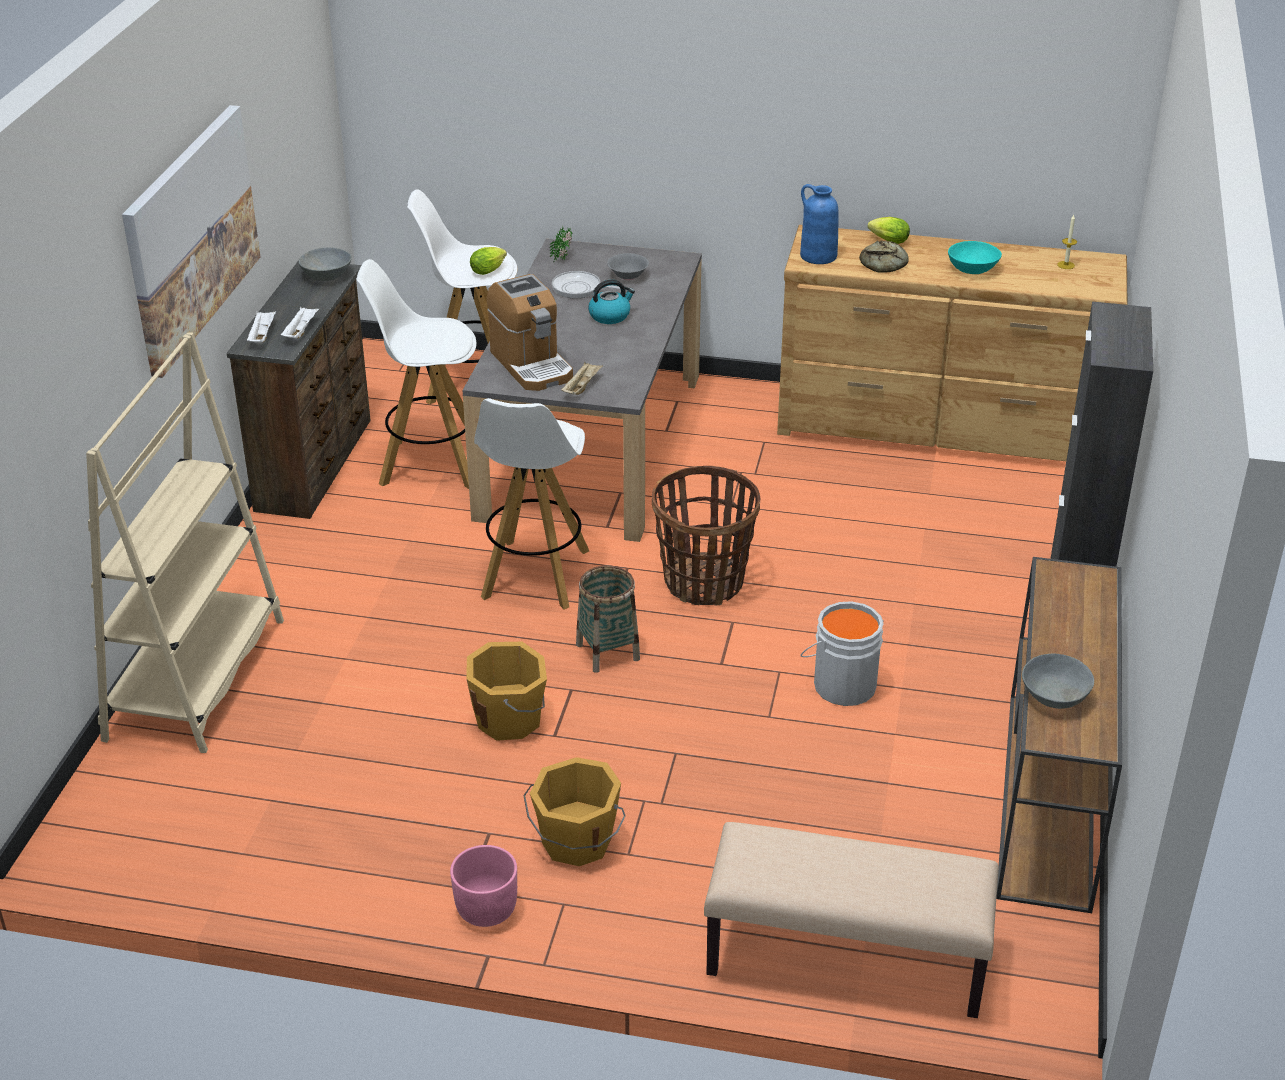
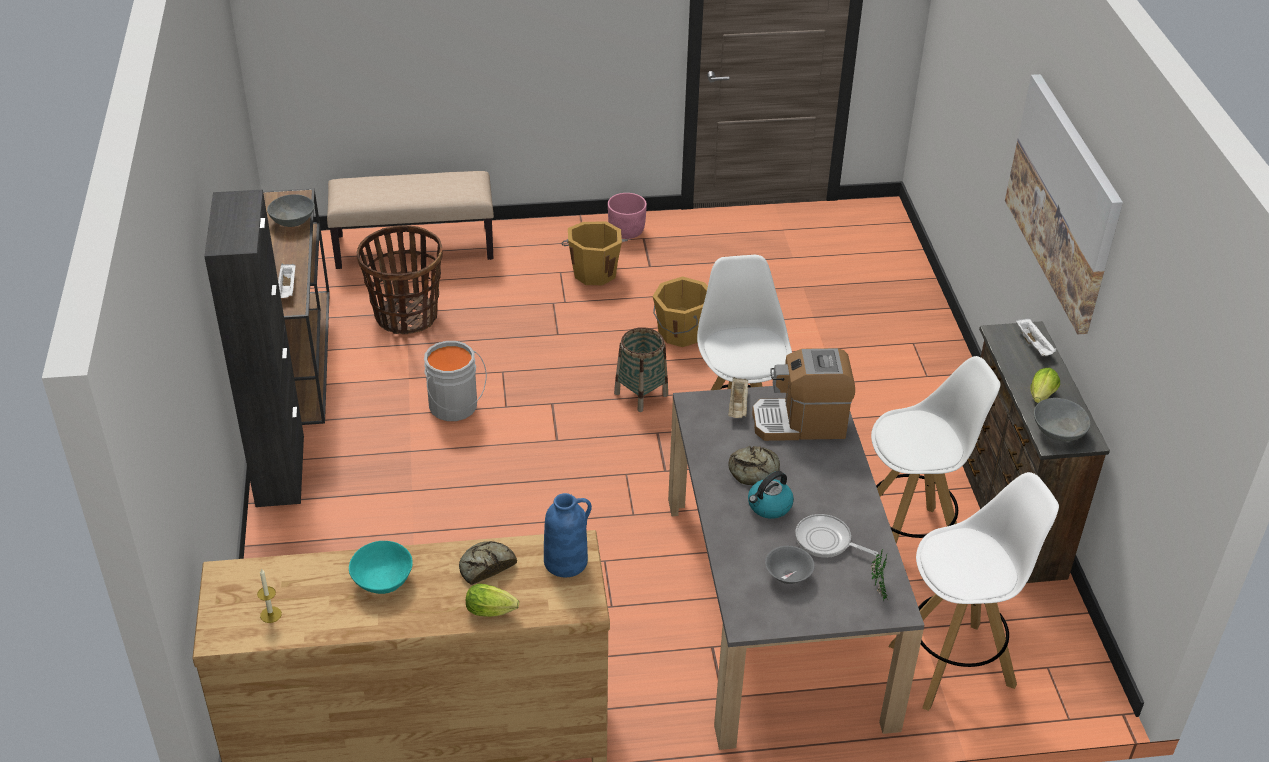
camera: 160 degrees right, 5 degrees up
(196, 679) = (910, 314): beige bookcase -> none
(300, 331) = (1007, 357): white tray -> white tray (287, 289)
(489, 270) = (943, 552): lettuce -> lettuce (1041, 397)
(531, 365) = (800, 422): coffee machine -> coffee machine turned 45 degrees counterclockwise
(579, 289) = (826, 541): frying pan -> frying pan turned 150 degrees counterclockwise
(604, 339) = (754, 471): none -> bread
(704, 582) = (594, 471): basket -> basket (406, 316)

